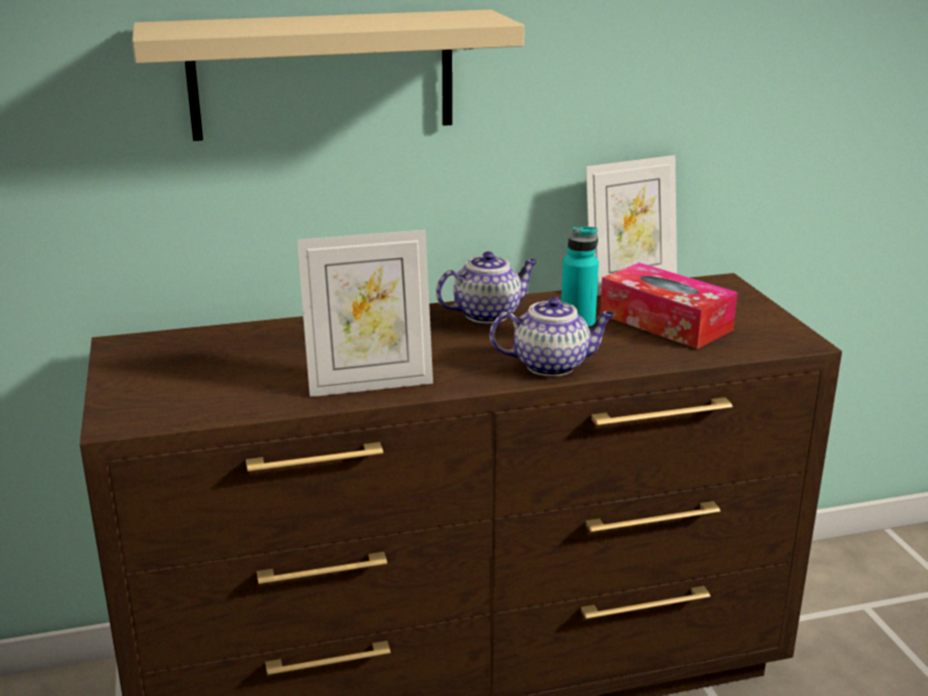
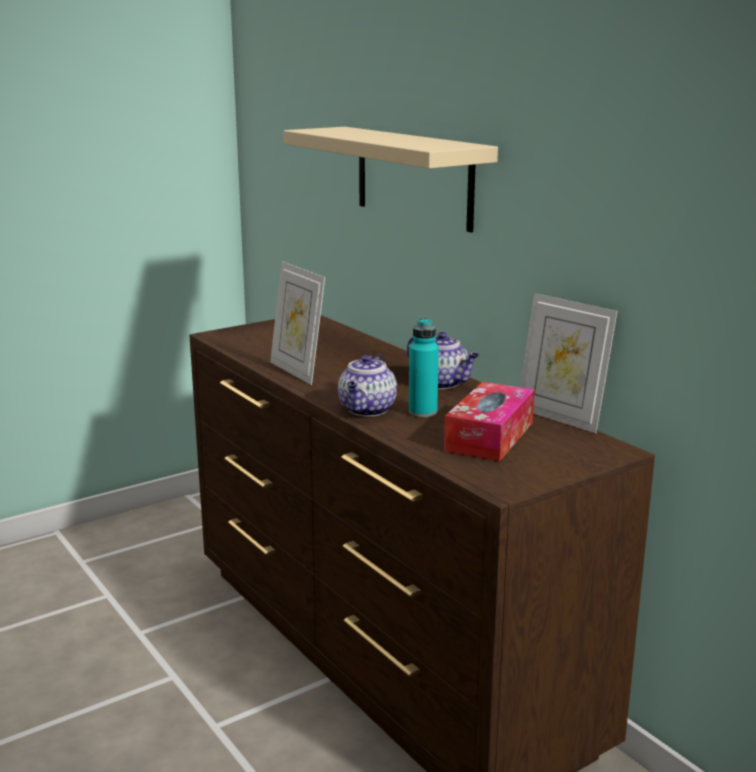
camera: 70 degrees right, 5 degrees down
(552, 365) = (367, 410): teapot -> teapot turned 45 degrees clockwise

